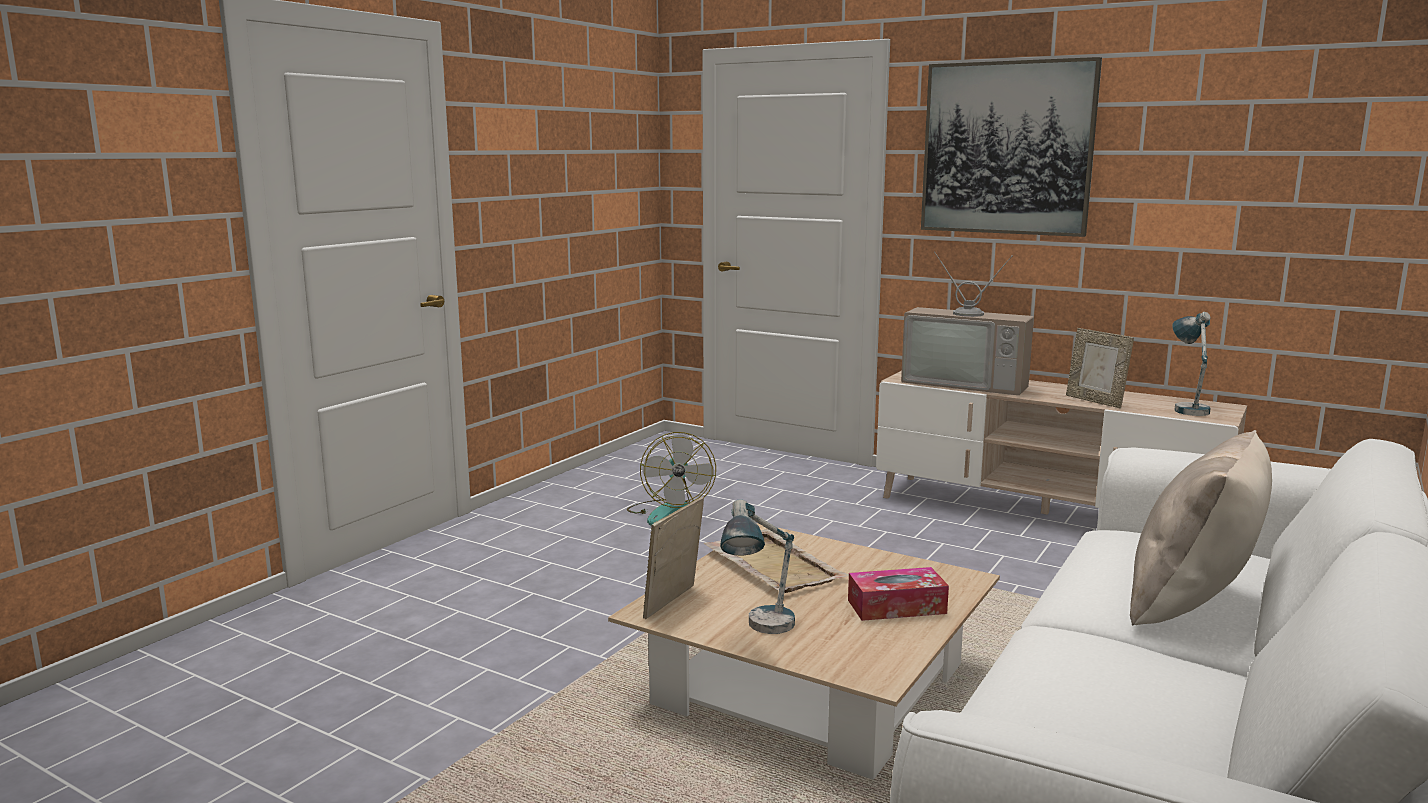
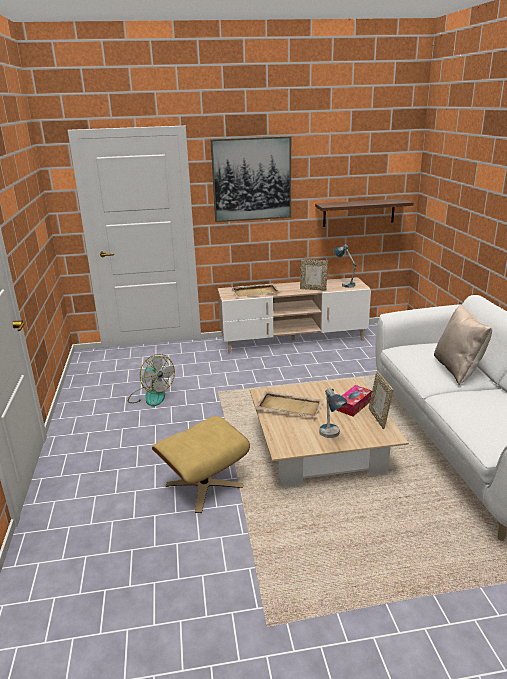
camera: 40 degrees left, 10 degrees up
(548, 646) = (204, 485): none -> beige ottoman
(674, 603) = (284, 440): picture frame -> picture frame (378, 418)
(967, 383) = (255, 292): television -> beige tray
(1267, 244) = (359, 212): none -> shelf

